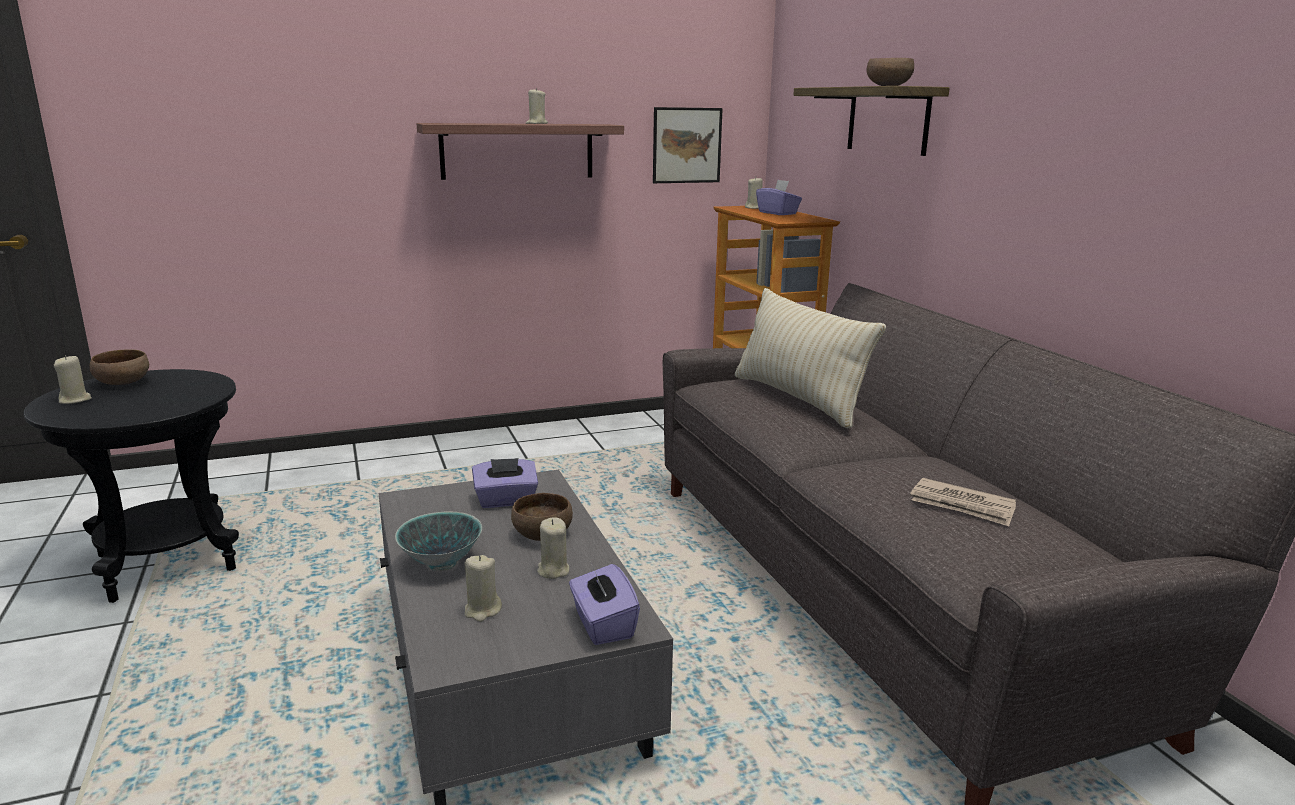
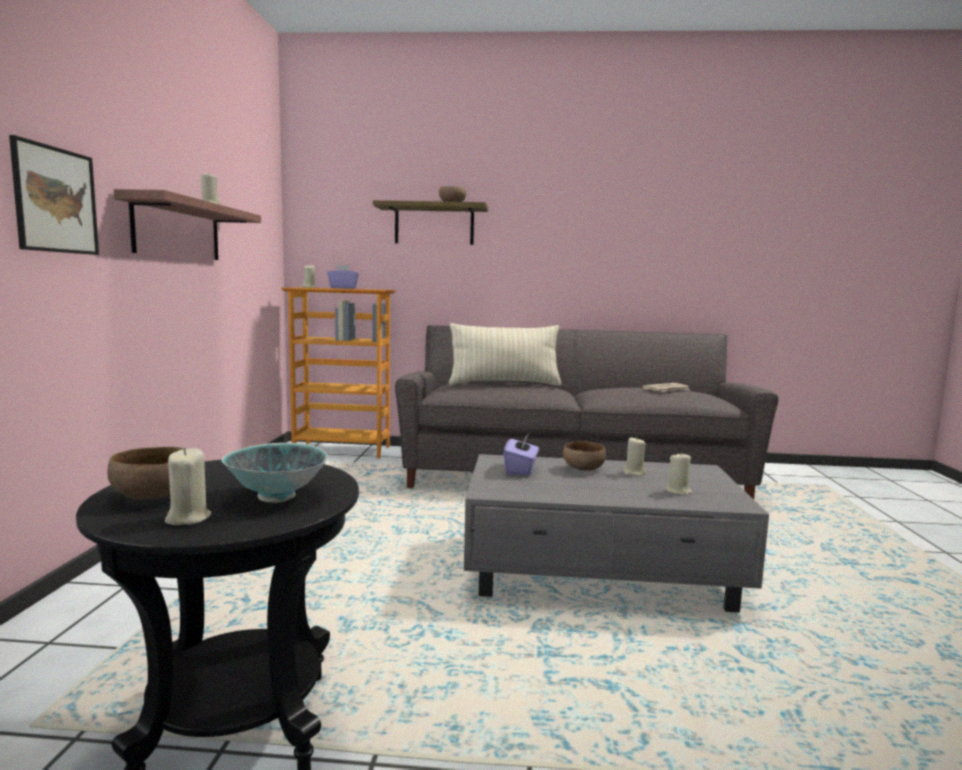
camera: 65 degrees left, 10 degrees down
(441, 563) = (609, 493): bowl -> bowl (276, 497)
(602, 625) = (702, 473): purple tissue box -> none
(686, 145) = (256, 239): picture -> picture (55, 200)

